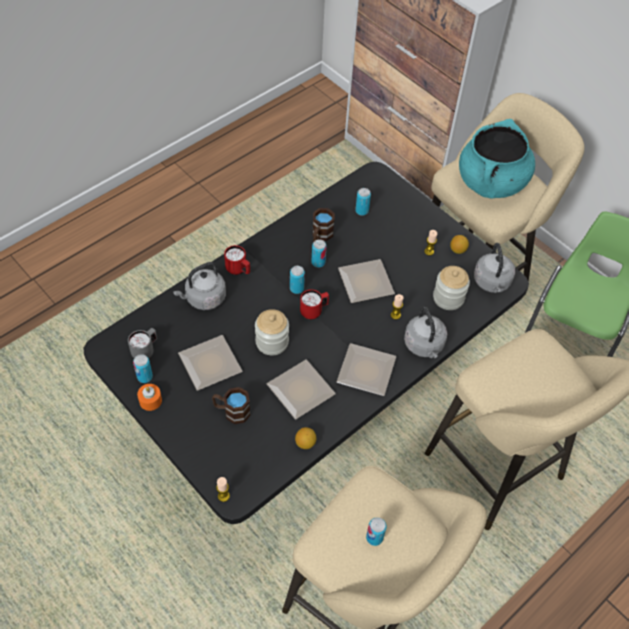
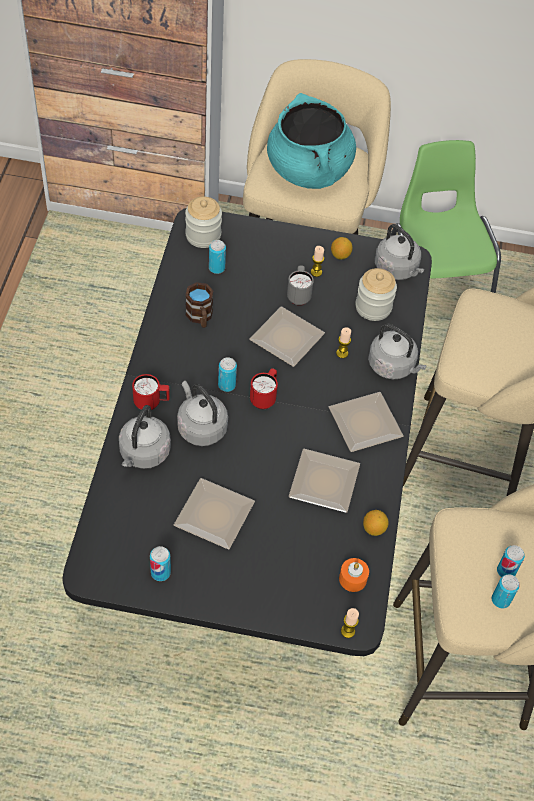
camera: 40 degrees left, 0 degrees up
(145, 351) = (135, 546): grey mug -> grey mug (298, 295)
(150, 400) = (190, 592): orange candle -> orange candle (352, 579)
(232, 411) = (279, 547): brown mug -> none
(254, 304) = (200, 427): none -> grey kettle
(272, 342) = (253, 453): jar -> jar (203, 235)
(318, 262) = (223, 346): can -> can (500, 600)

